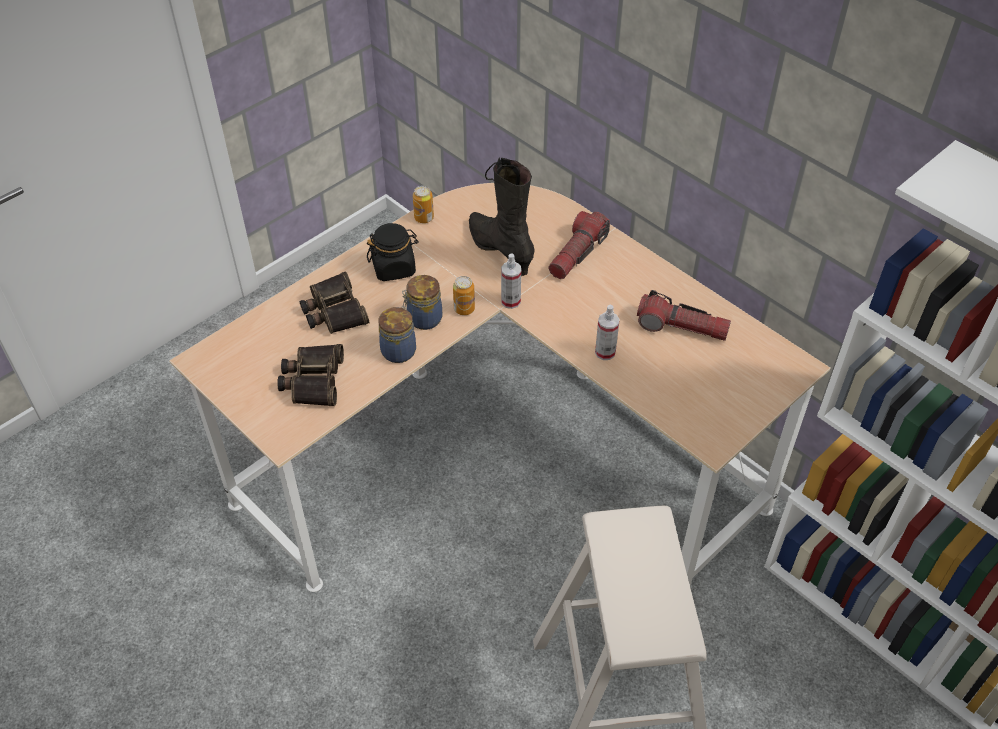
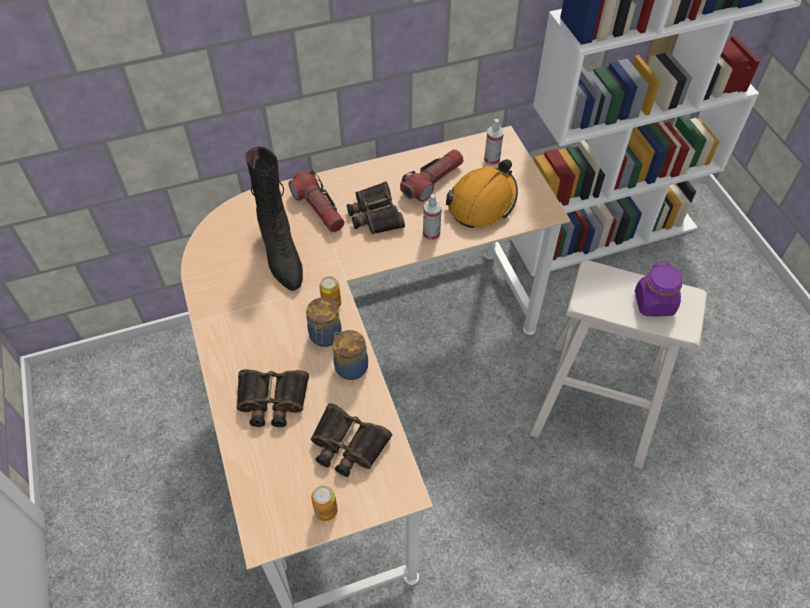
camera: 65 degrees left, 5 degrees up
(394, 268) = (249, 336): black jar -> none
(424, 218) = (202, 292): can -> can (326, 510)
(500, 251) = (281, 255): black boot -> black boot turned 105 degrees counterclockwise
(510, 301) = (342, 270): spray bottle -> spray bottle (492, 159)
(600, 298) = (374, 214): none -> binoculars
(646, 598) = (654, 303): none -> purple jar
(683, 380) = (482, 202): none -> orange hard hat

